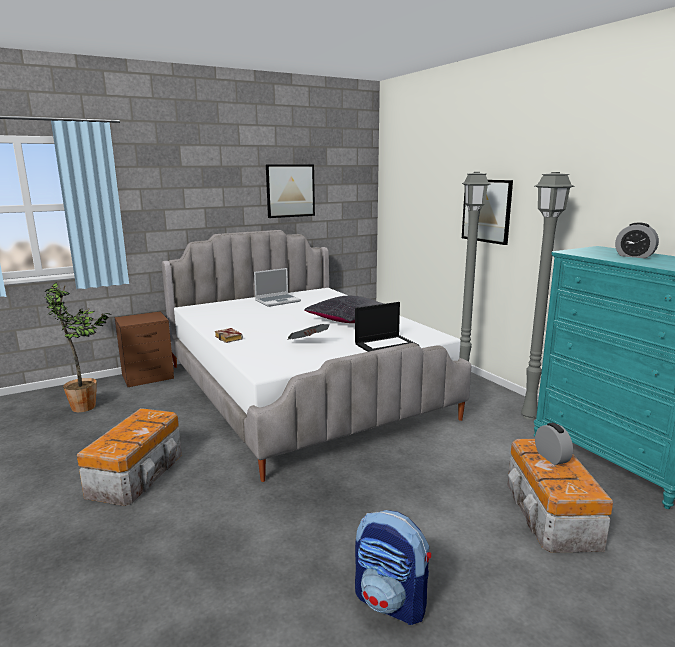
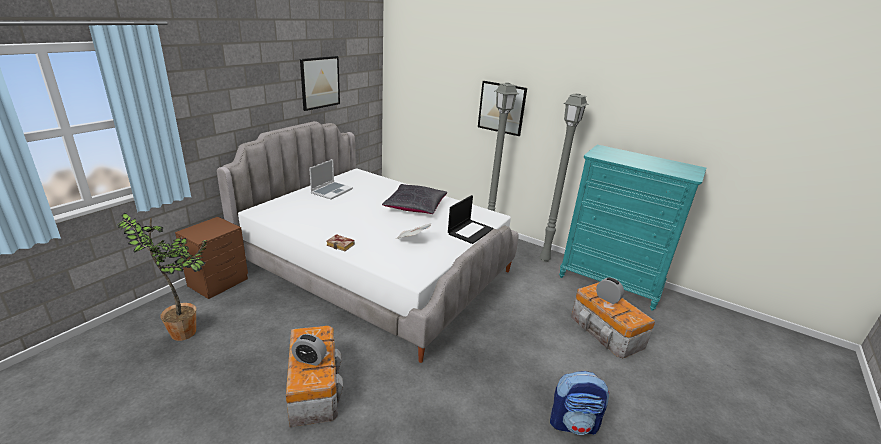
camera: 30 degrees left, 10 degrees up
(634, 256) = (634, 158): alarm clock -> alarm clock (310, 359)

